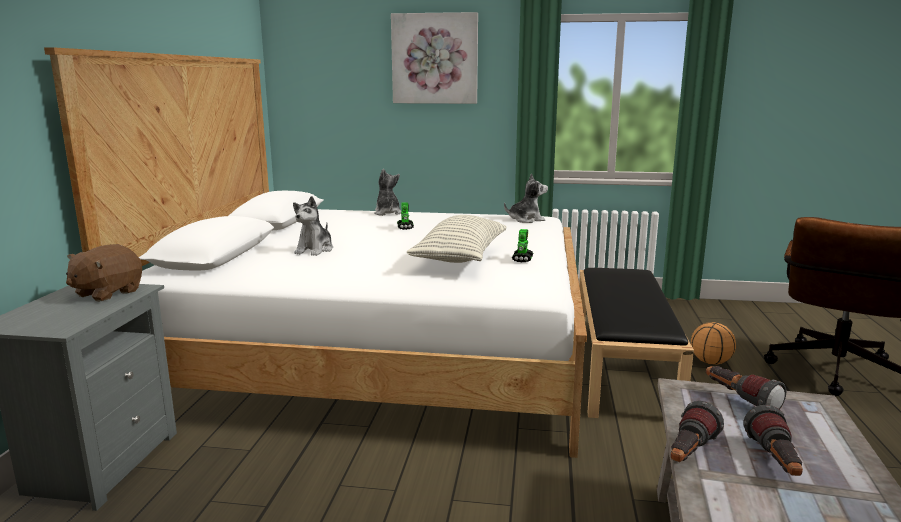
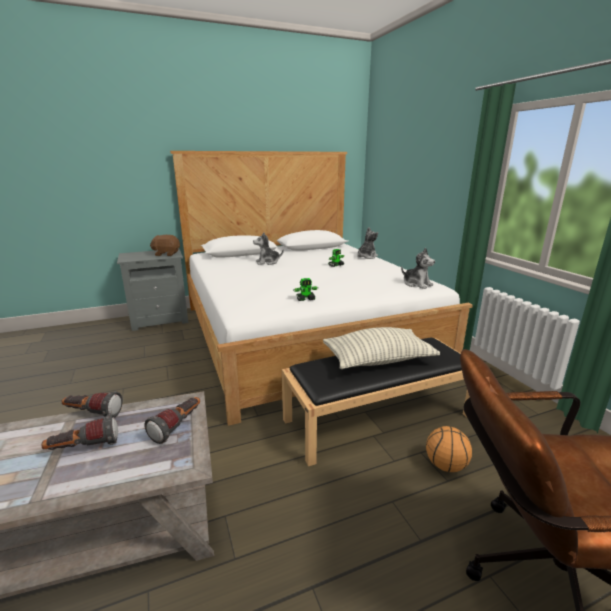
camera: 60 degrees right, 5 degrees up
(435, 59) = (435, 149): picture -> none
(460, 257) = (284, 286): pillow -> pillow (378, 360)

